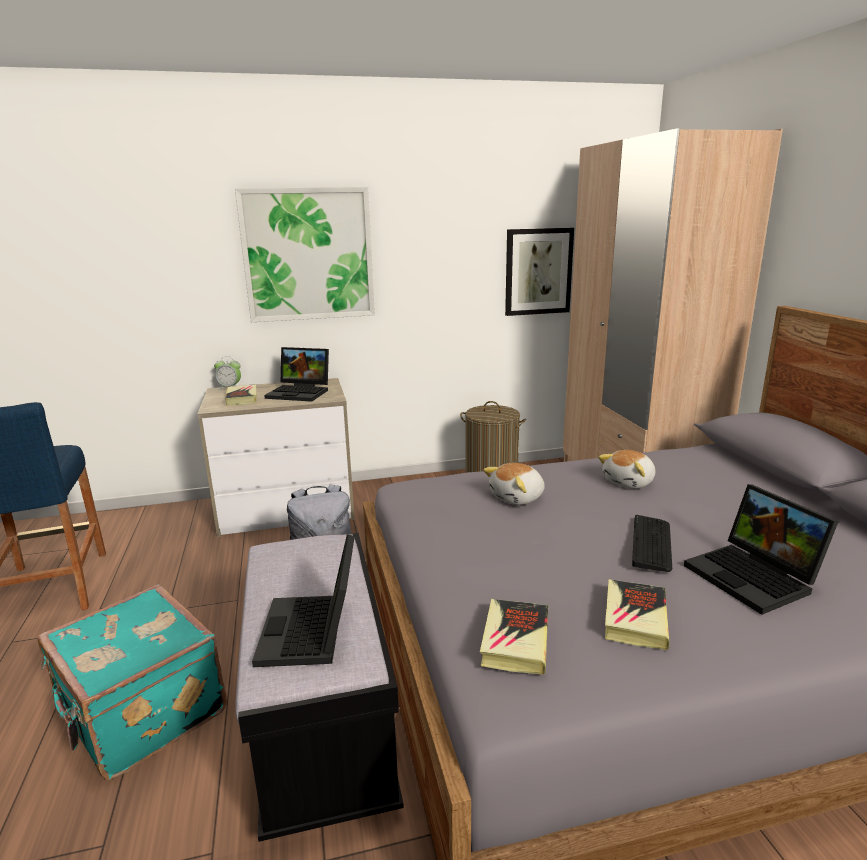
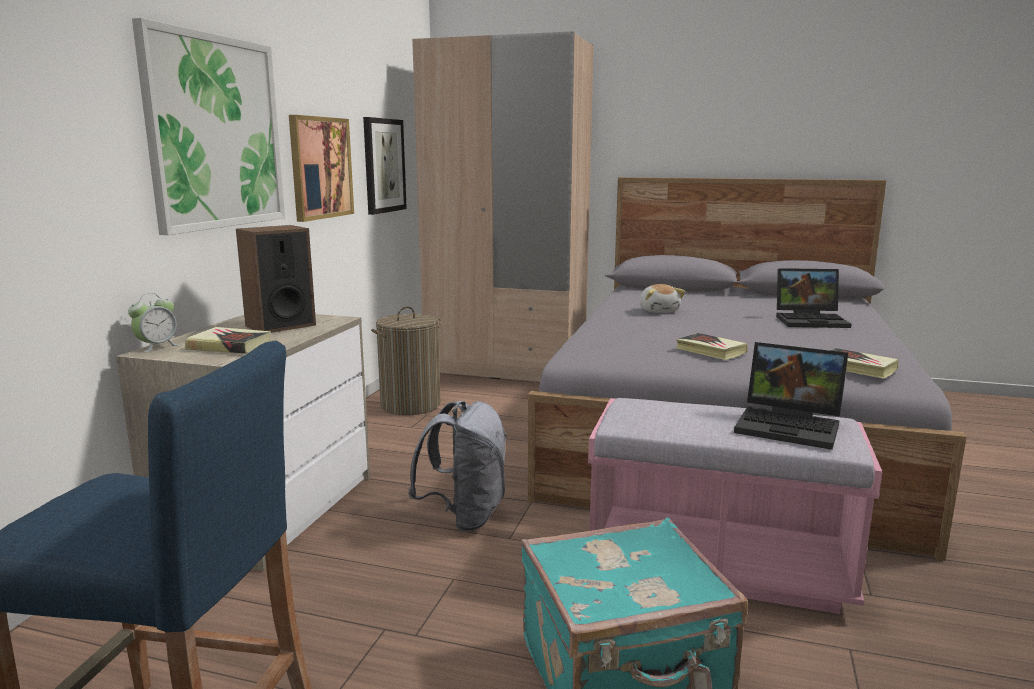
camera: 60 degrees left, 5 degrees down
(301, 392) = (280, 325): laptop -> speaker
(324, 725) = (718, 565): black bench -> pink bench
(434, 276) = (320, 168): none -> picture
(518, 497) = (658, 330): plush toy -> none
(635, 618) = (842, 346): book -> book (710, 351)
(651, 543) = (758, 324): keyboard -> none

